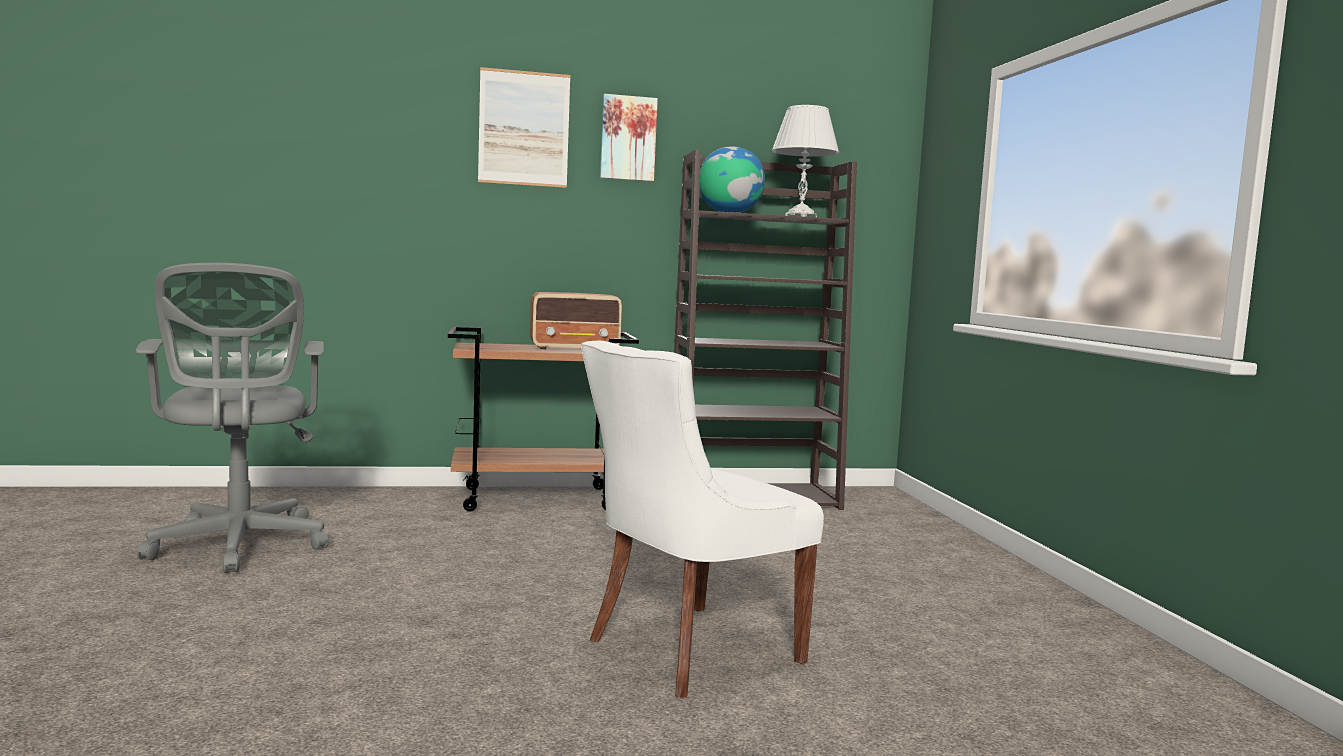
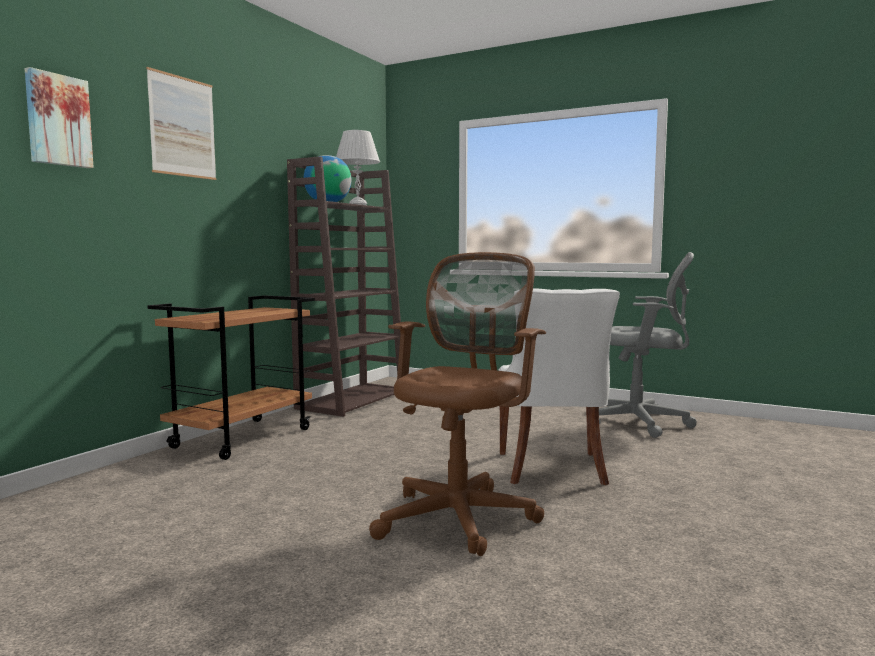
camera: 50 degrees left, 0 degrees up
(239, 547) = (142, 545): grey office chair -> grey office chair (641, 423)
(441, 638) = (460, 516): none -> brown office chair
(575, 349) = (258, 311): radio -> none
(628, 138) = (250, 142): picture -> picture (58, 120)

